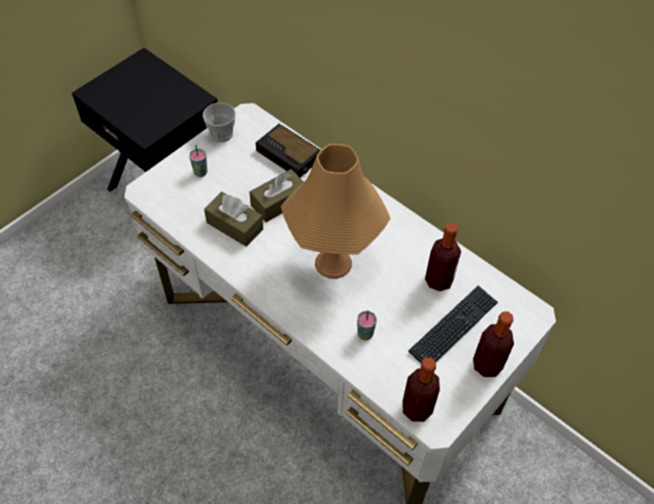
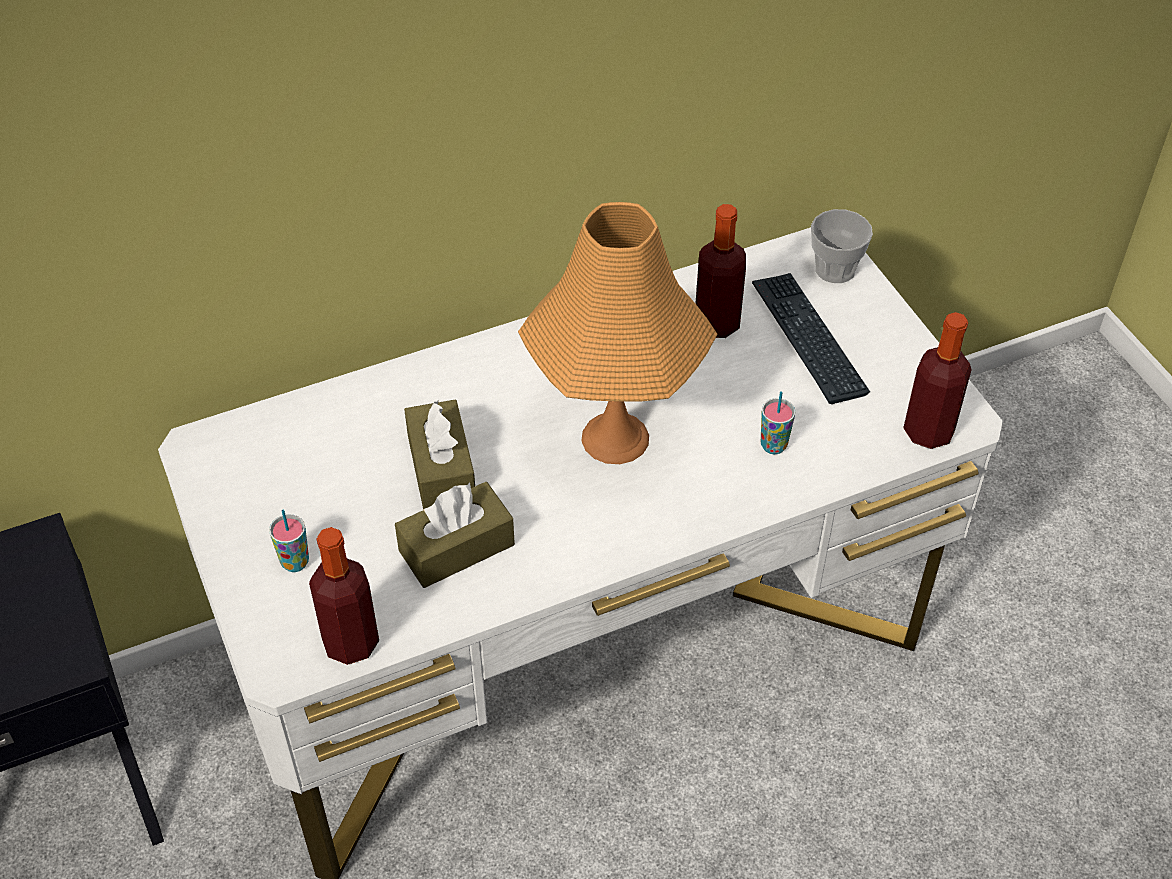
camera: 65 degrees left, 5 degrees down
(221, 134) = (218, 501): cup -> cup (835, 269)
(289, 155) = (342, 417): alarm clock -> none
(487, 365) = (888, 328): bottle -> bottle (351, 642)

